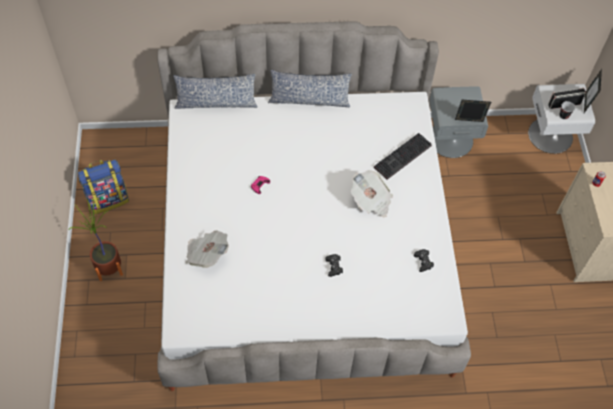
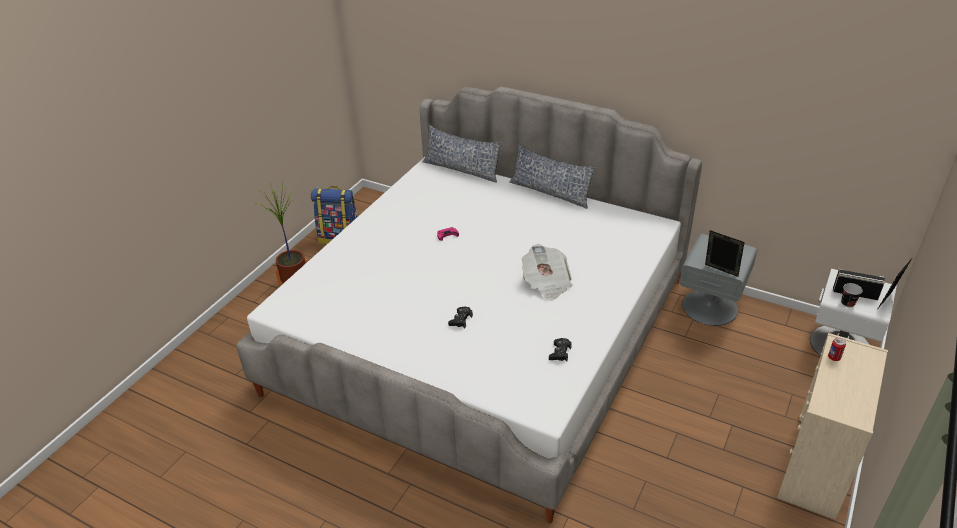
camera: 35 degrees right, 20 degrees down
(206, 254) = (351, 266): newspaper -> none
(403, 158) = (610, 262): keyboard -> none

